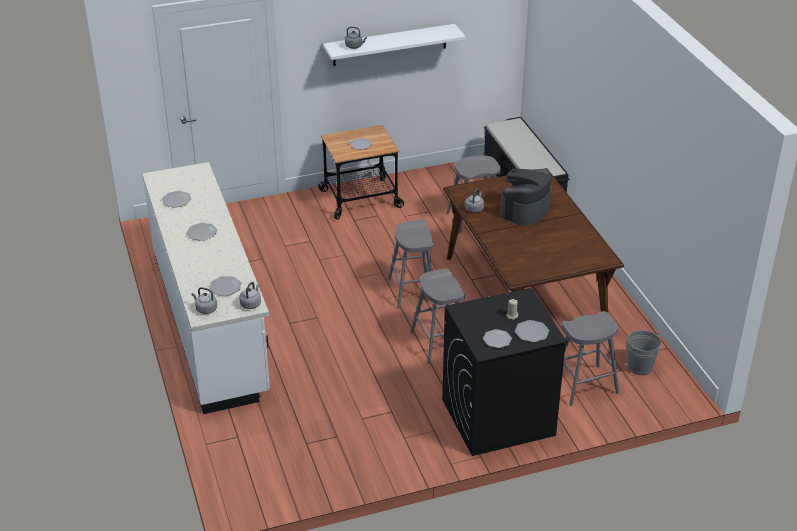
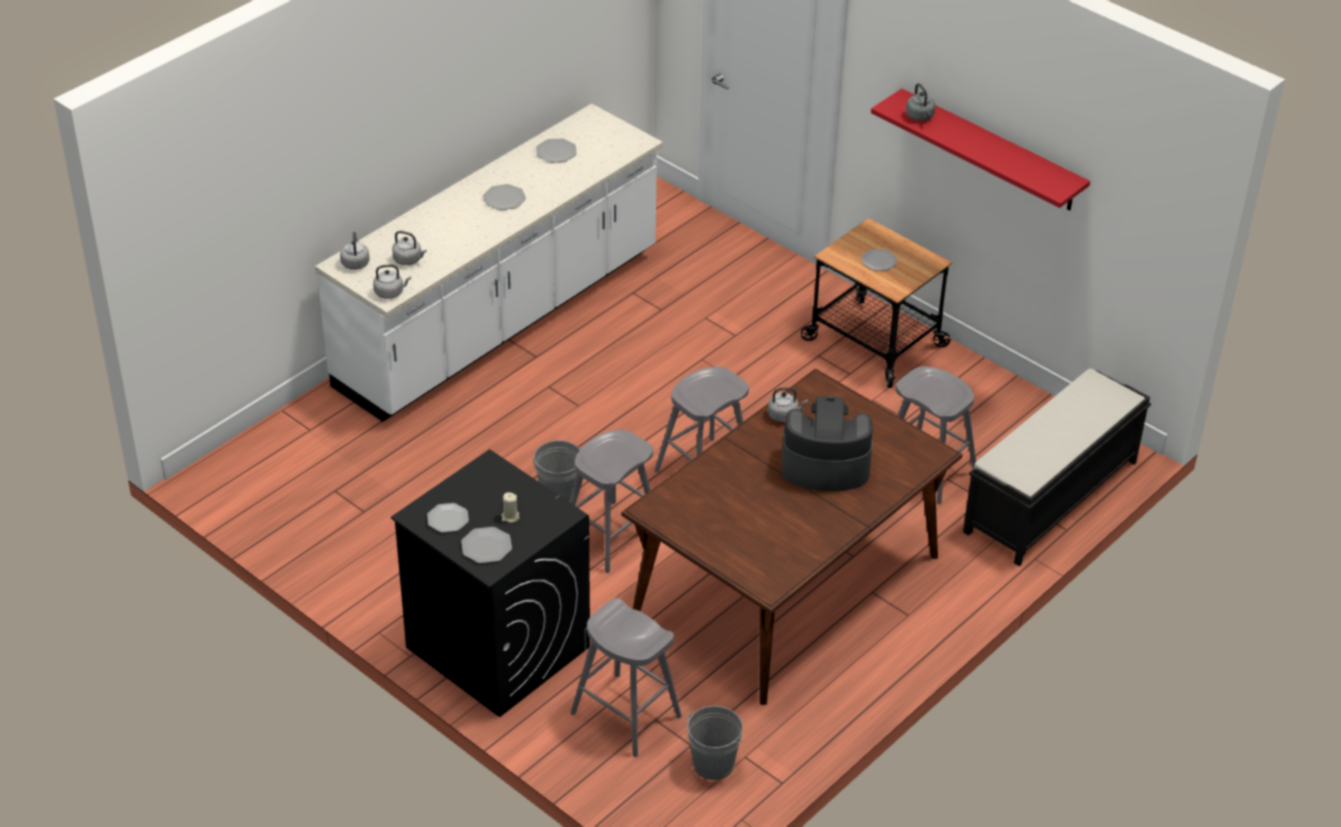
camera: 60 degrees right, 5 degrees up
(225, 287) = (409, 260): plate -> grey kettle
(387, 350) = (559, 493): none -> grey bucket
(390, 45) = (991, 151): white shelf -> red shelf

